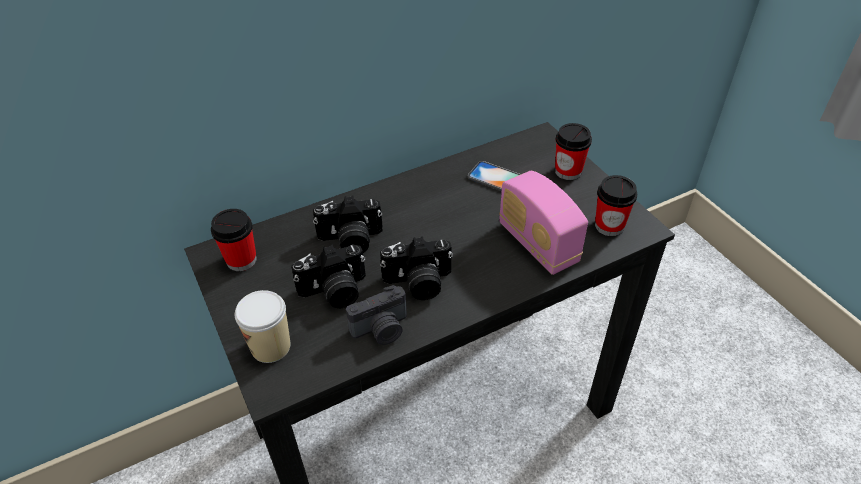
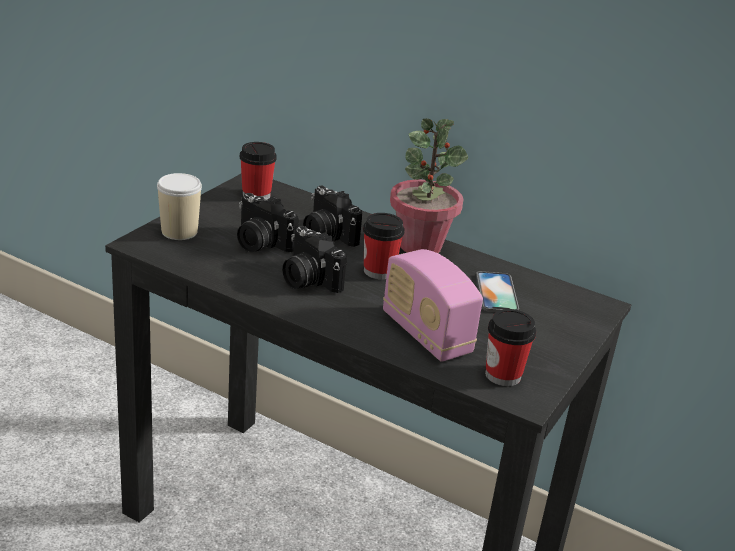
camera: 55 degrees right, 15 degrees down
(382, 330) = (238, 275): camera -> none
(406, 190) = (420, 246): none -> potted plant
(537, 244) = (426, 334): radio -> radio turned 60 degrees counterclockwise
(568, 171) = (561, 332): cup -> cup (379, 271)

